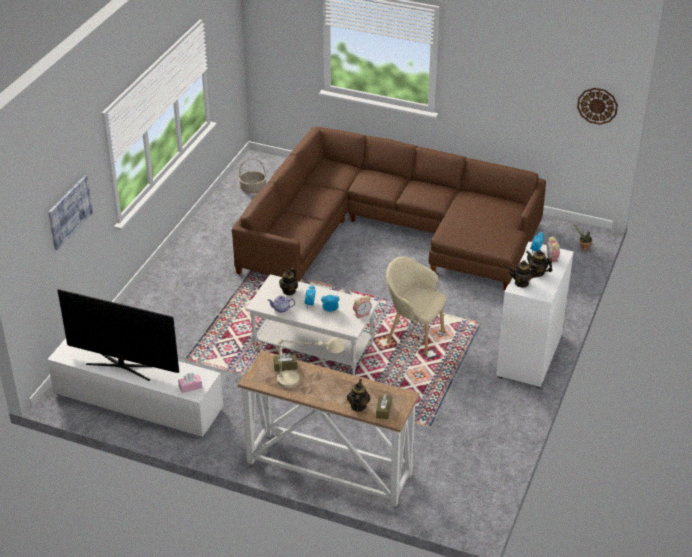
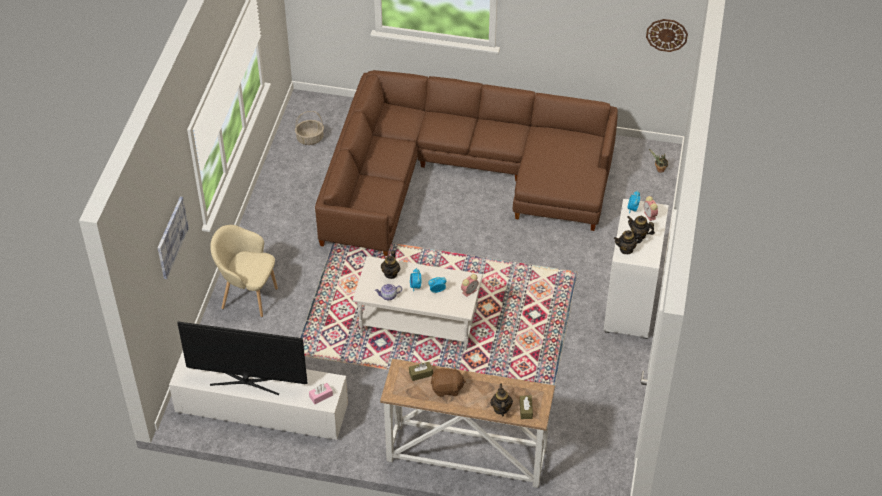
camera: 10 degrees left, 10 degrees up
(308, 382) = (447, 388): beige table lamp -> brown plush toy
(413, 336) = (514, 296): beige armchair -> beige armchair (248, 296)

